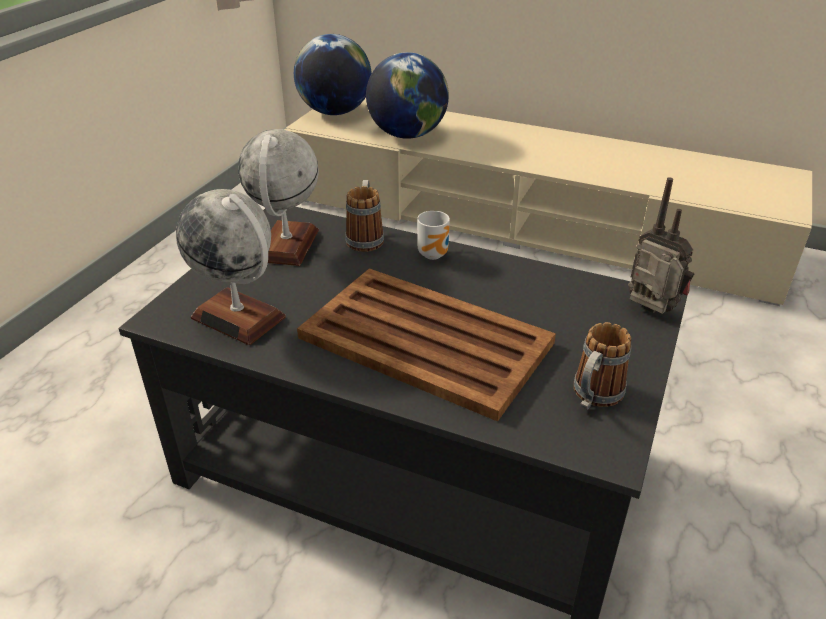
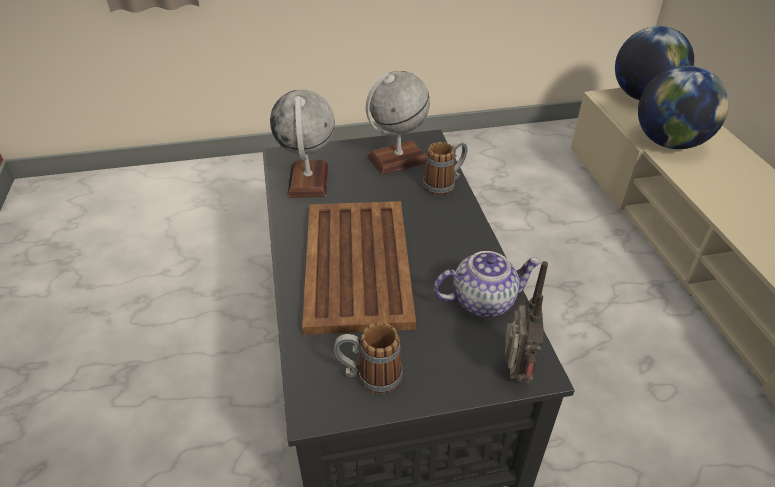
camera: 55 degrees right, 5 degrees up
(435, 254) = (461, 223): mug -> none
(551, 289) = (483, 300): none -> teapot

